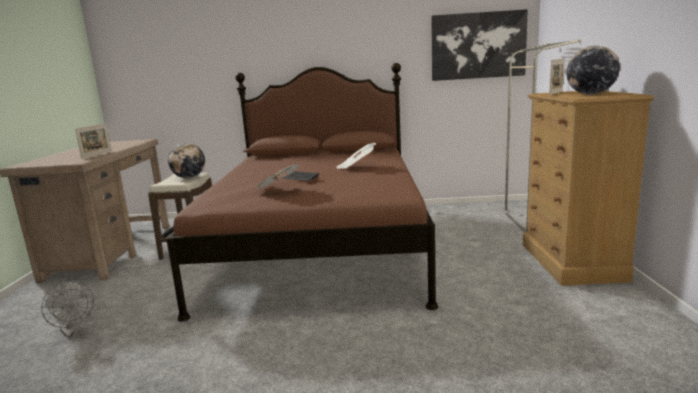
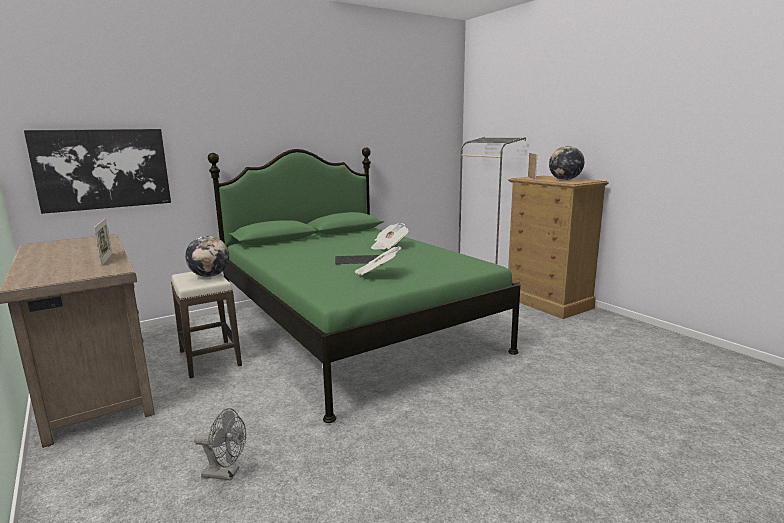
camera: 35 degrees left, 0 degrees up
(320, 249) = (355, 330): brown bed -> green bed
(478, 45) = (424, 135): picture -> picture (103, 169)

